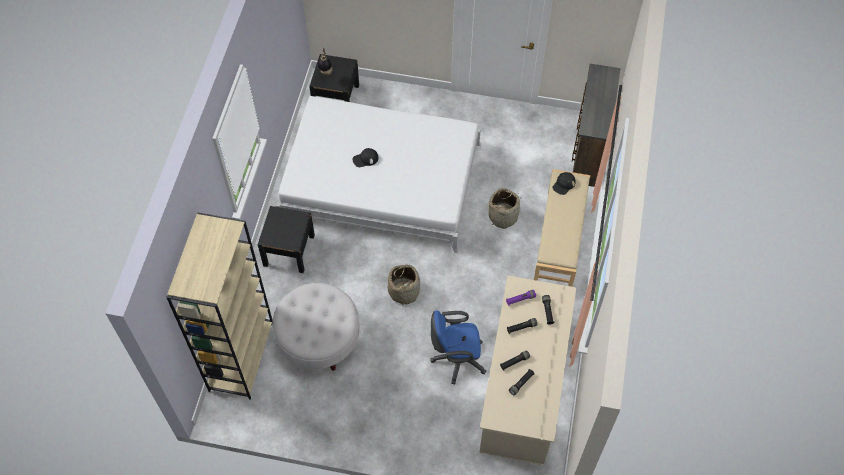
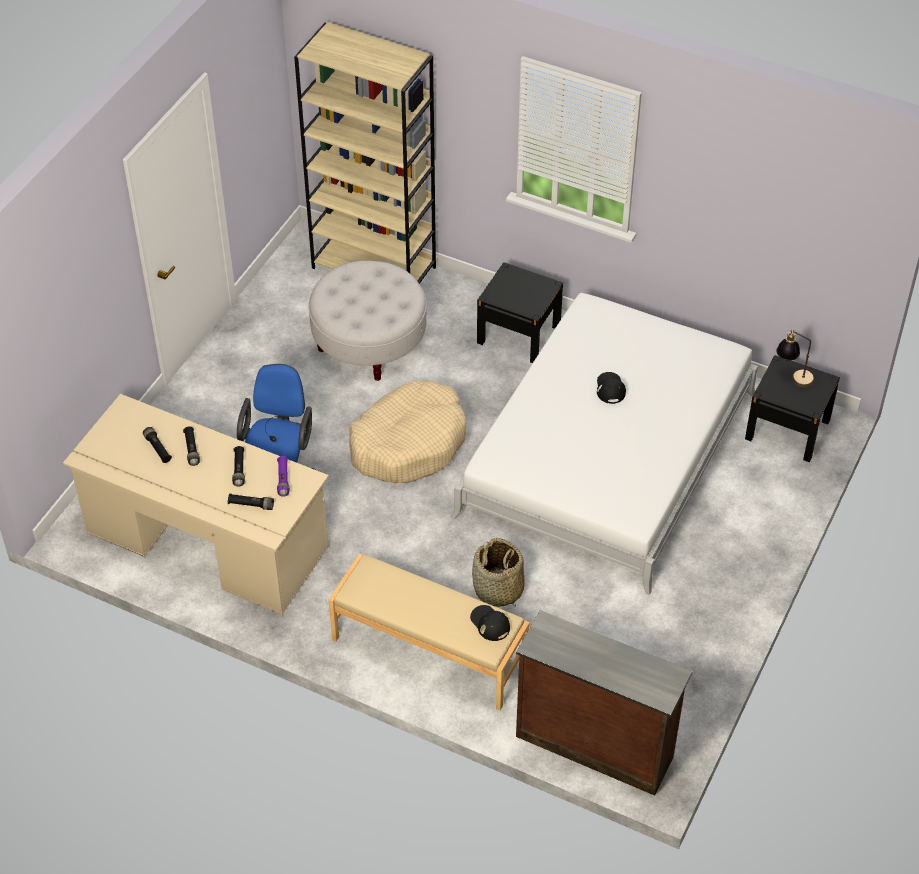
camera: 105 degrees right, 10 degrees down
(404, 291) = (408, 443): basket -> beige dog bed

